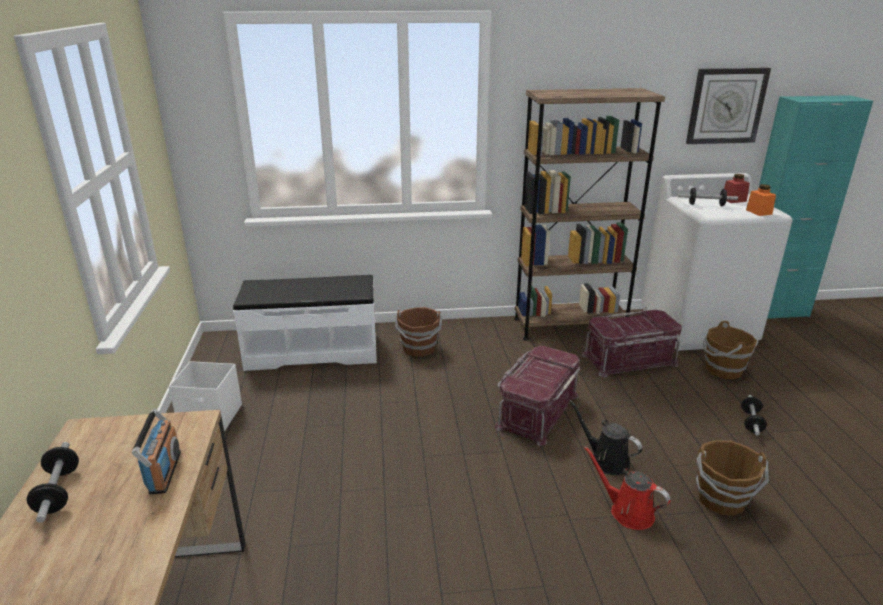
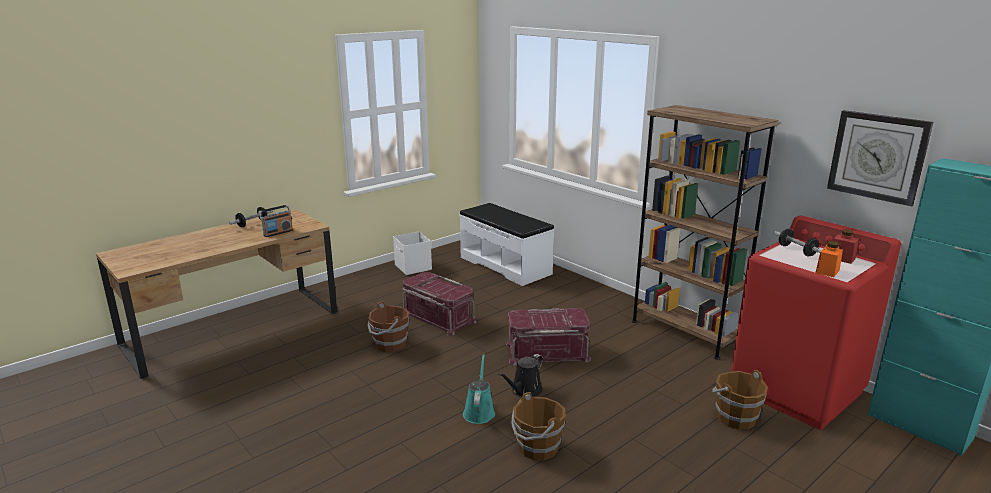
camera: 55 degrees right, 5 degrees down
(419, 349) = (558, 292): brown bucket -> brown bucket (389, 345)
(606, 460) = (524, 391): black watering can -> black watering can turned 150 degrees counterclockwise
(627, 511) = (479, 412): red watering can -> turquoise watering can
(630, 360) = (675, 370): red storage box -> red storage box (437, 317)
(698, 327) = (797, 390): white washing machine -> red washing machine
(751, 422) = (666, 446): dumbbell -> none

